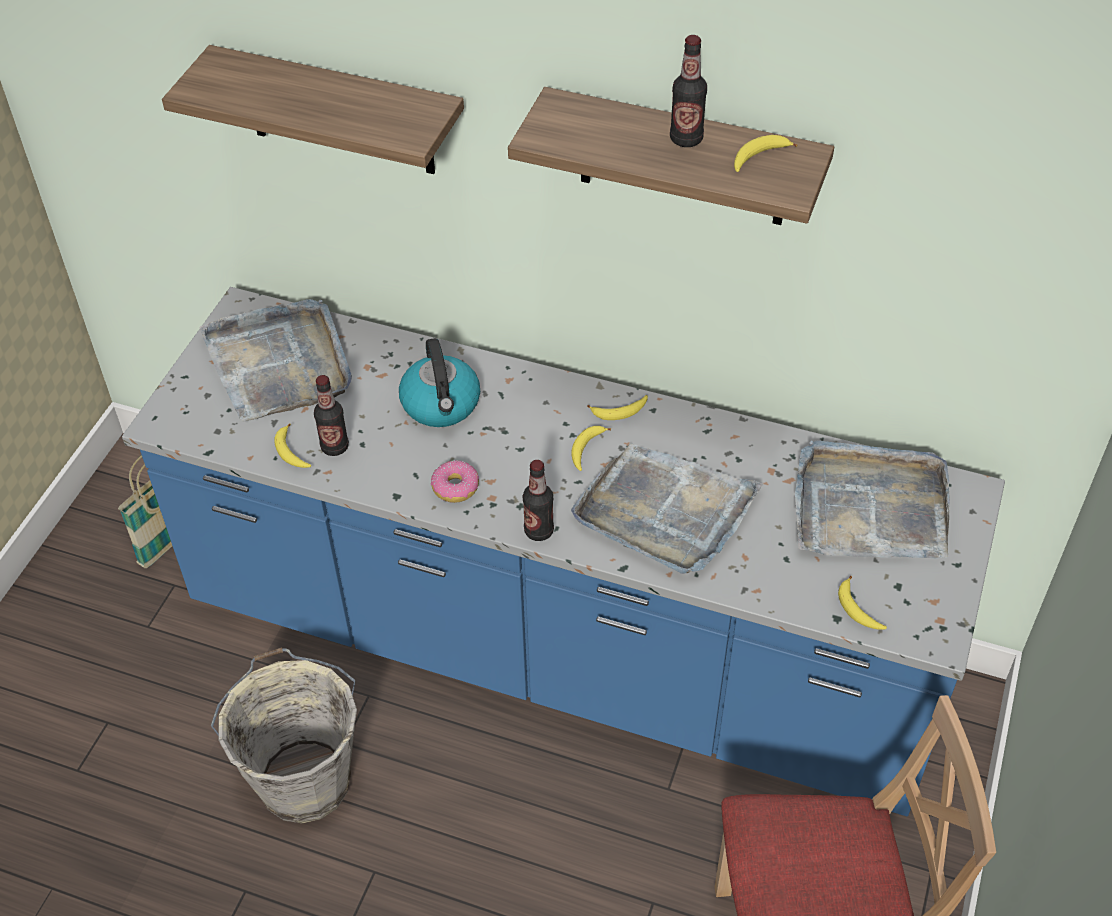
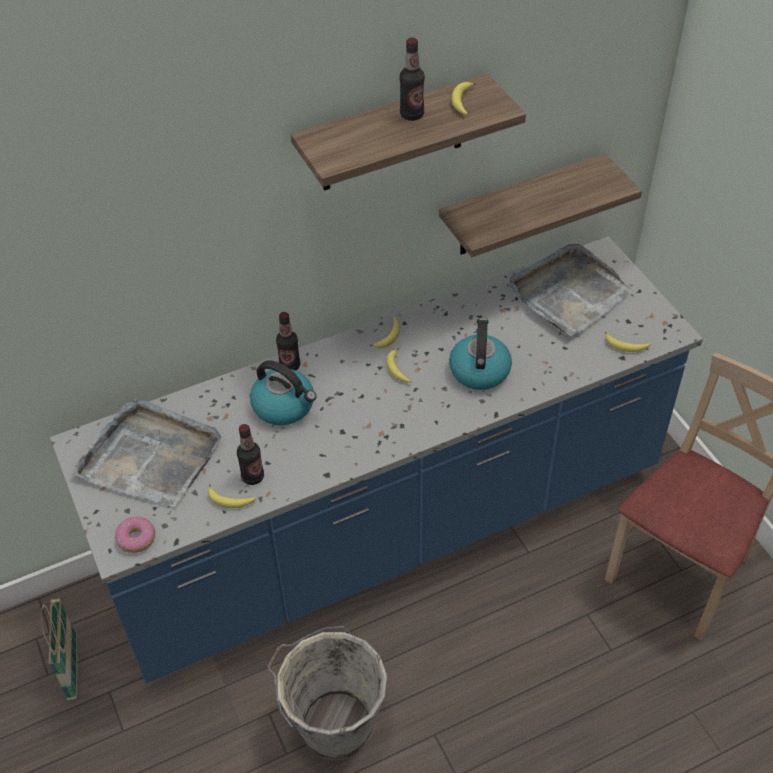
camera: 45 degrees left, 0 degrees up
(339, 112) = (128, 239): shelf -> shelf (521, 207)
(455, 487) = (354, 443): donut -> donut (137, 538)
(539, 531) = (429, 430): bottle -> bottle (290, 365)
(665, 512) = (479, 370): grey tray -> kettle

